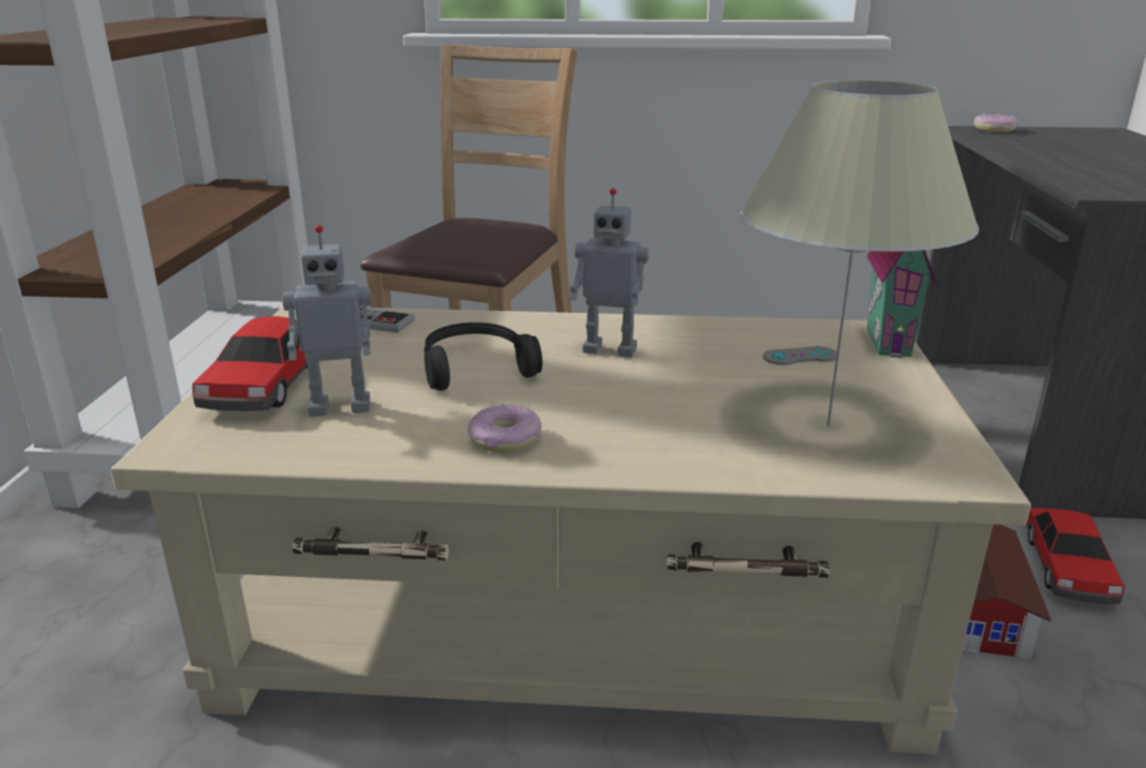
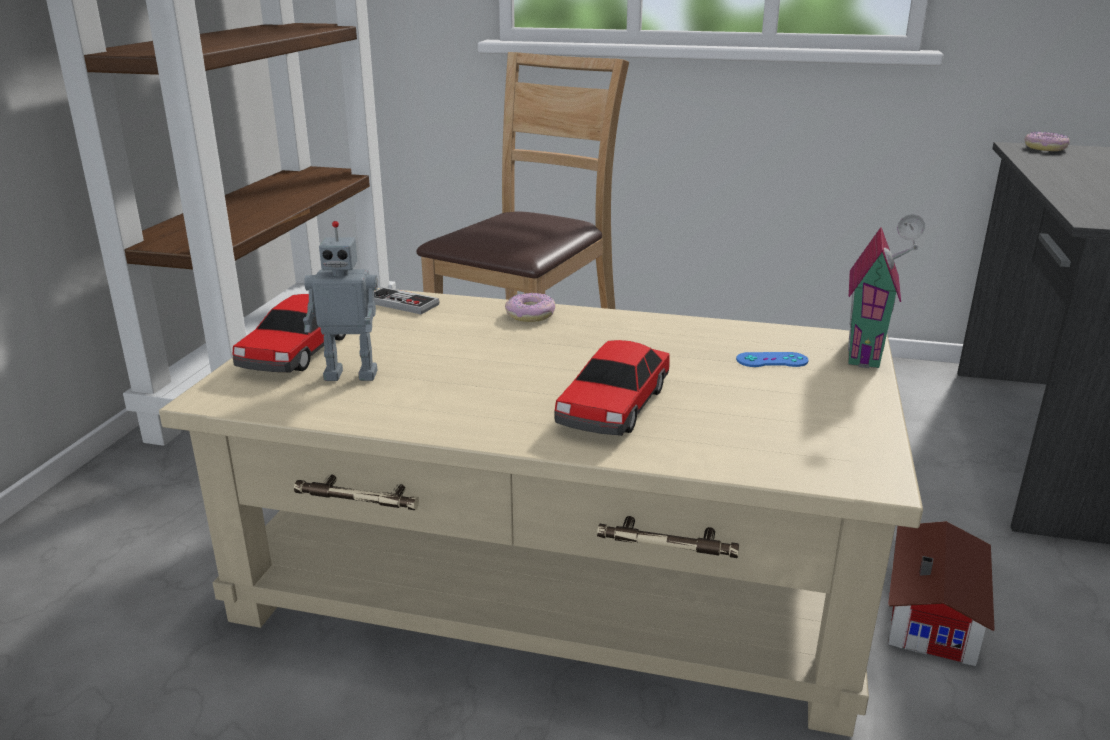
camera: 10 degrees right, 0 degrees up
(475, 368) = (475, 349): black headphones -> none
(505, 439) = (477, 412): donut -> donut (531, 315)
(610, 349) = (600, 342): toy robot -> none
(800, 356) = (772, 360): grey game controller -> blue game controller
(828, 425) = (767, 424): beige table lamp -> none
(1068, 569) = (1046, 588): toy car -> toy car (613, 406)

